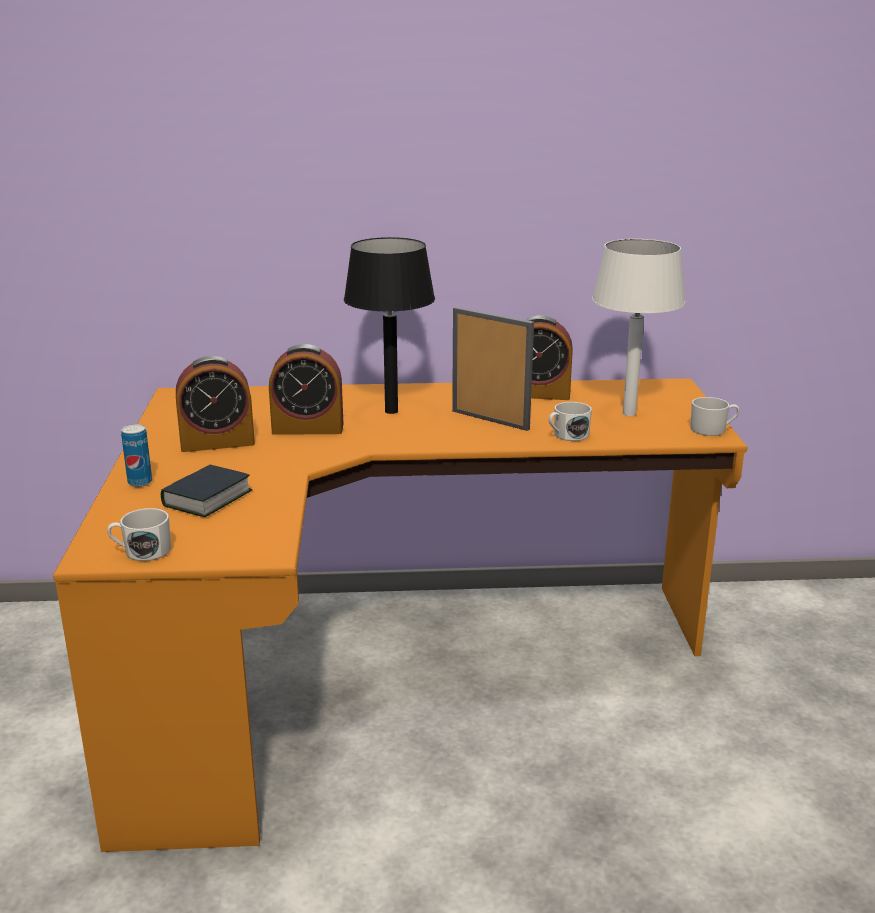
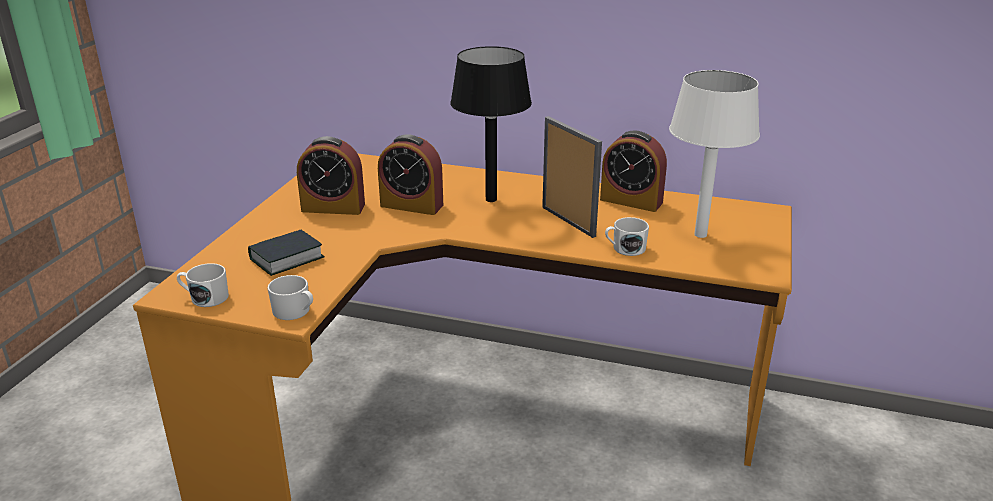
camera: 20 degrees right, 5 degrees up
(140, 482) = (250, 234): can -> none
(712, 429) = (769, 265): white mug -> white mug (295, 312)

